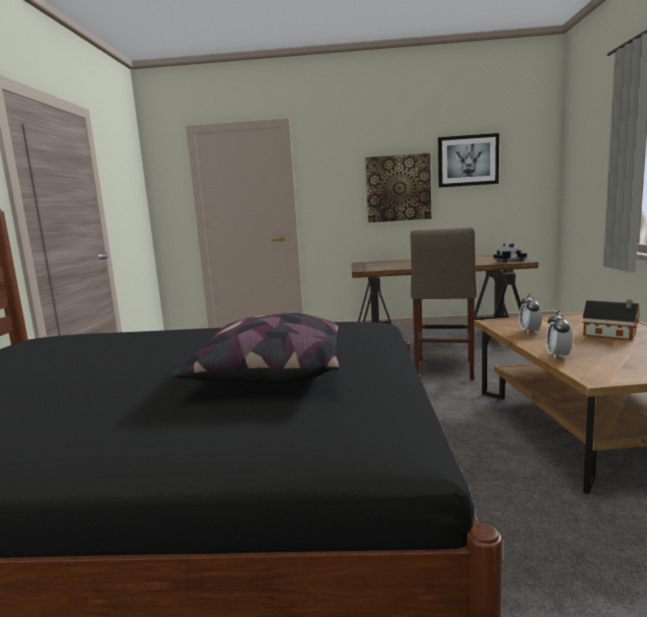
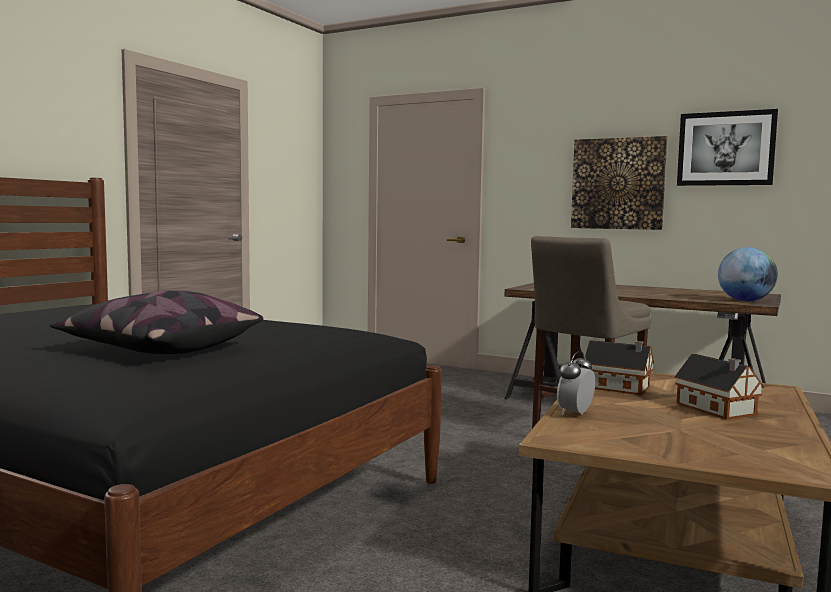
camera: 25 degrees right, 5 degrees down
(510, 260) = (745, 301): toy car -> globe
(529, 331) = (619, 388): alarm clock -> toy house

